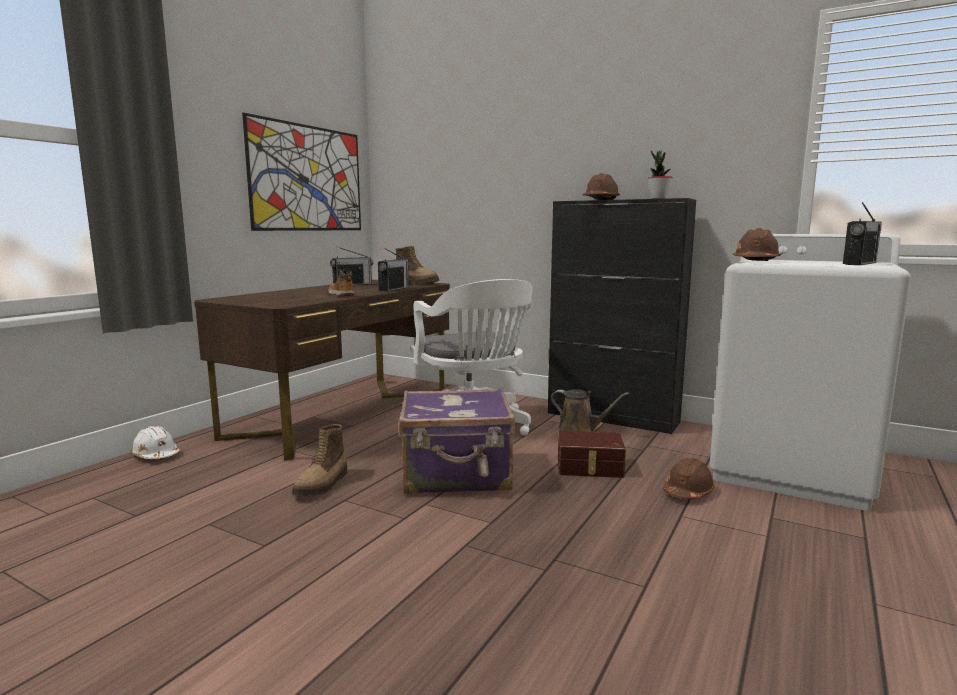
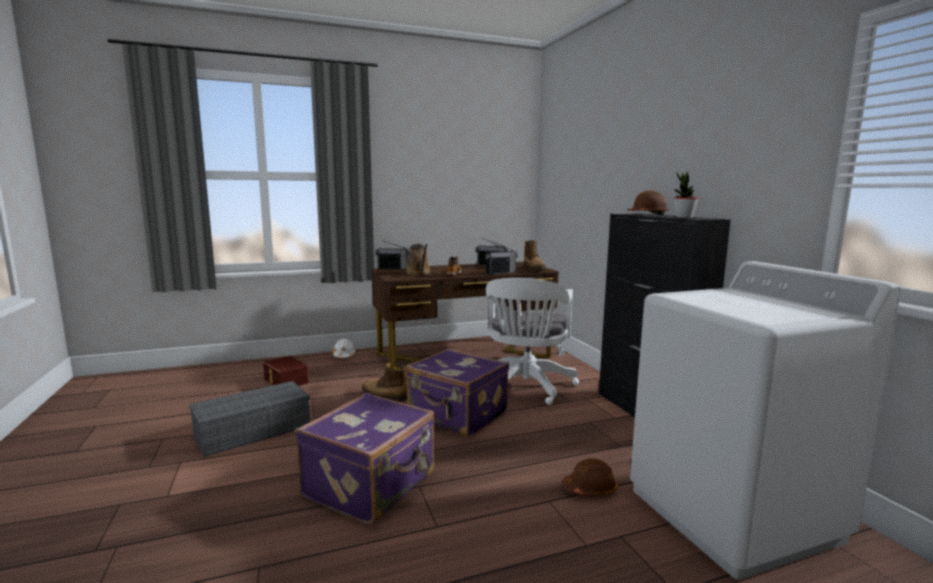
camera: 40 degrees right, 0 degrees up
(185, 602) = (254, 430): none -> grey storage box
(308, 178) = (476, 188): picture -> none
(323, 485) = (383, 396): boot -> boot turned 60 degrees clockwise
(505, 584) = (372, 485): none -> purple suitcase
(580, 430) = (598, 414): brown watering can -> brown watering can (419, 273)
(590, 467) = (550, 443): brown storage box -> brown storage box (285, 381)
(755, 261) = (698, 293): brown hard hat -> none
(859, 264) = (789, 312): radio -> radio (393, 269)

